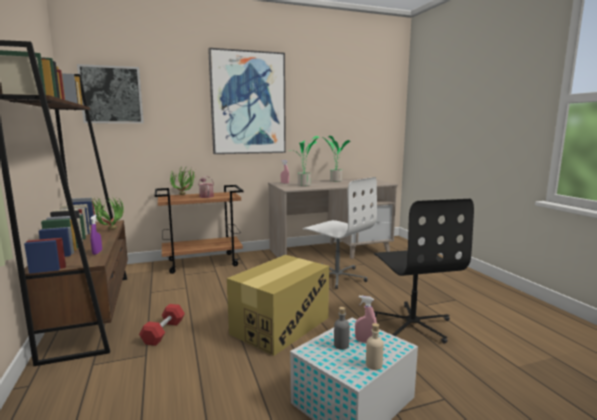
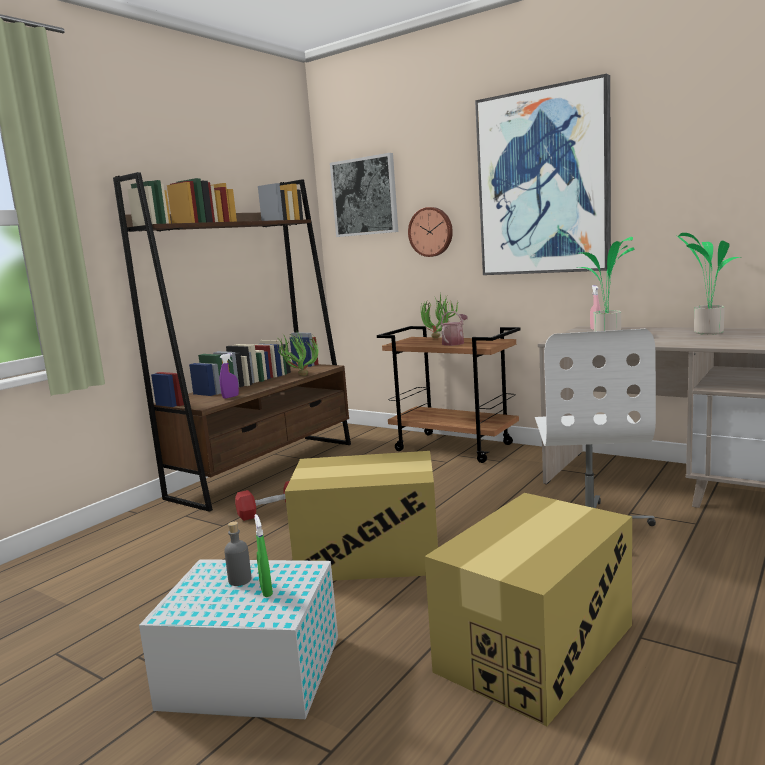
camera: 55 degrees right, 0 degrees up
(171, 125) = (431, 232): none -> wall clock
(365, 341) = (266, 590): pink spray bottle -> green spray bottle
(374, 365) = (208, 615): beige bottle -> none
(412, 324) = (535, 648): black office chair -> cardboard box

